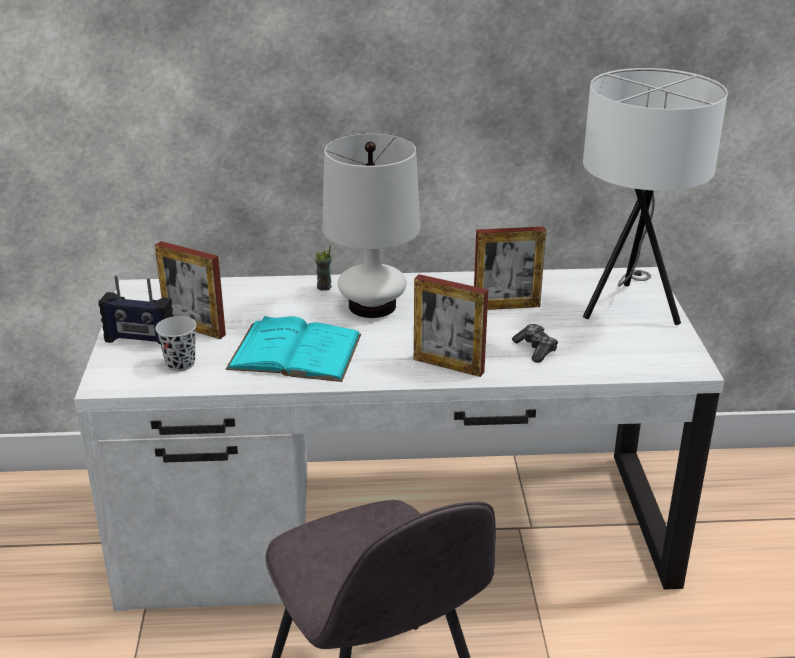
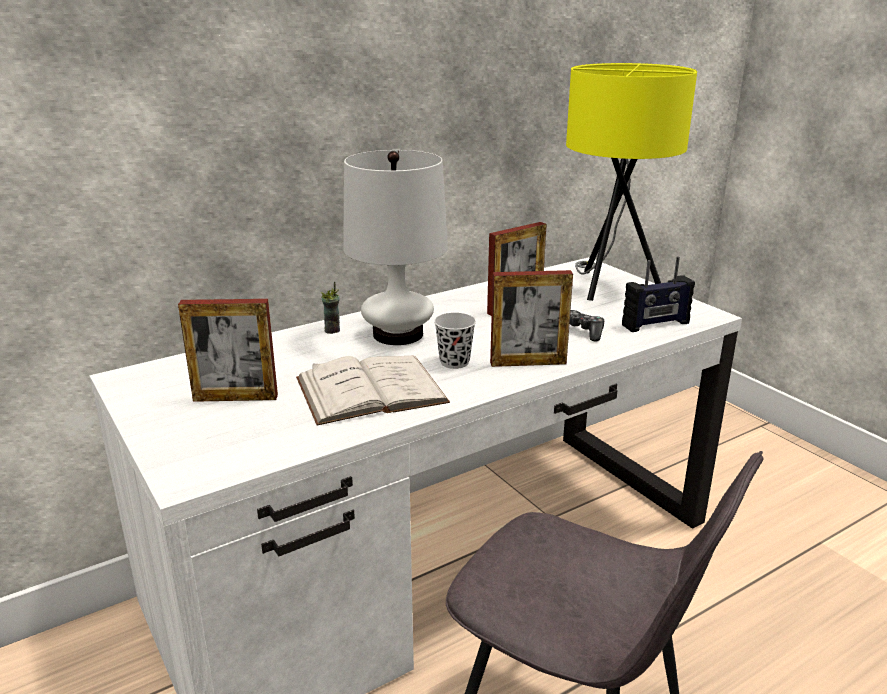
camera: 30 degrees left, 5 degrees down
(140, 341) = (182, 426): radio -> radio (656, 324)
(180, 364) = (257, 434): black cup -> black cup (454, 362)
(295, 352) = (370, 390): turquoise book -> white book
(630, 308) = (609, 287): white table lamp -> yellow table lamp

